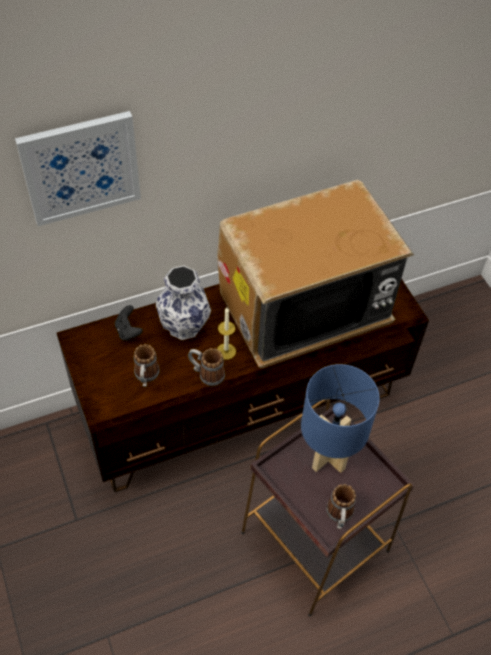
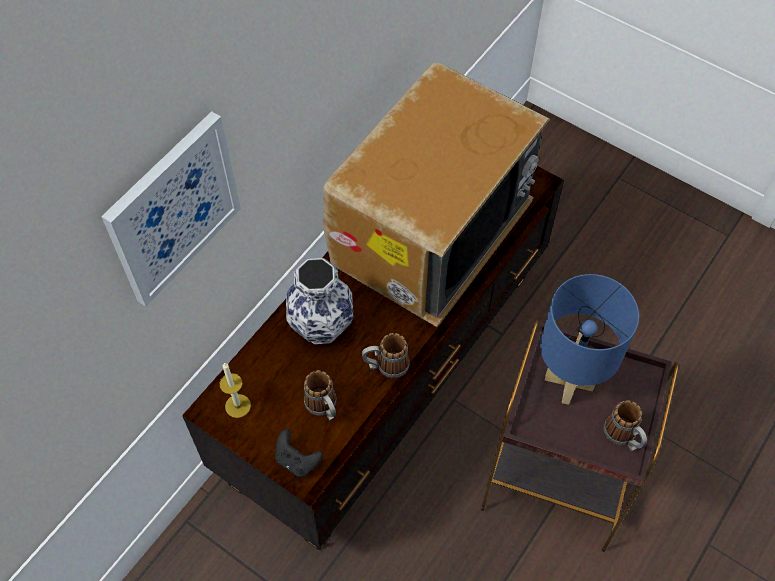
camera: 30 degrees left, 5 degrees up
(128, 331) = (264, 367): black game controller -> black game controller (297, 460)
(226, 351) = (387, 329): candle -> candle (238, 406)

